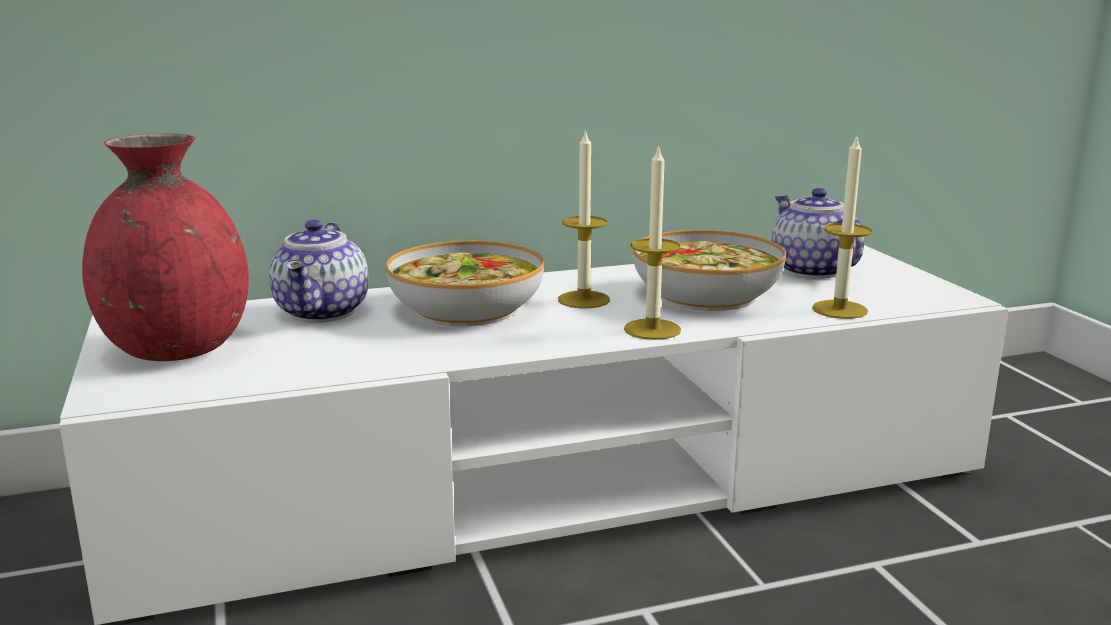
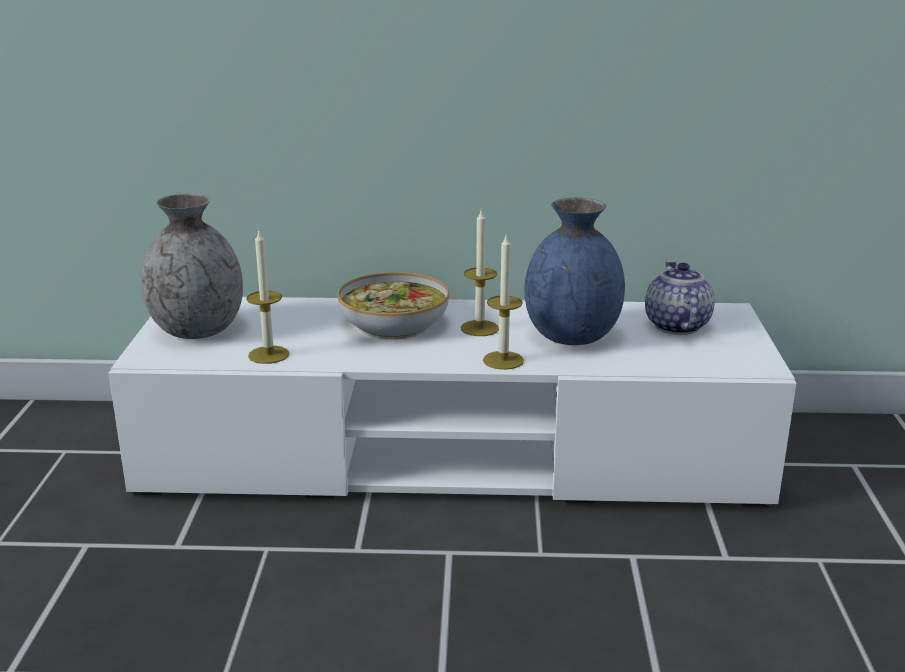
camera: 20 degrees right, 5 degrees up
(176, 349) = (197, 330): red vase -> grey vase
(324, 312) = (302, 314): teapot -> none
(706, 294) = (572, 336): bowl -> blue vase
(839, 309) = (657, 364): candle -> candle (268, 355)

